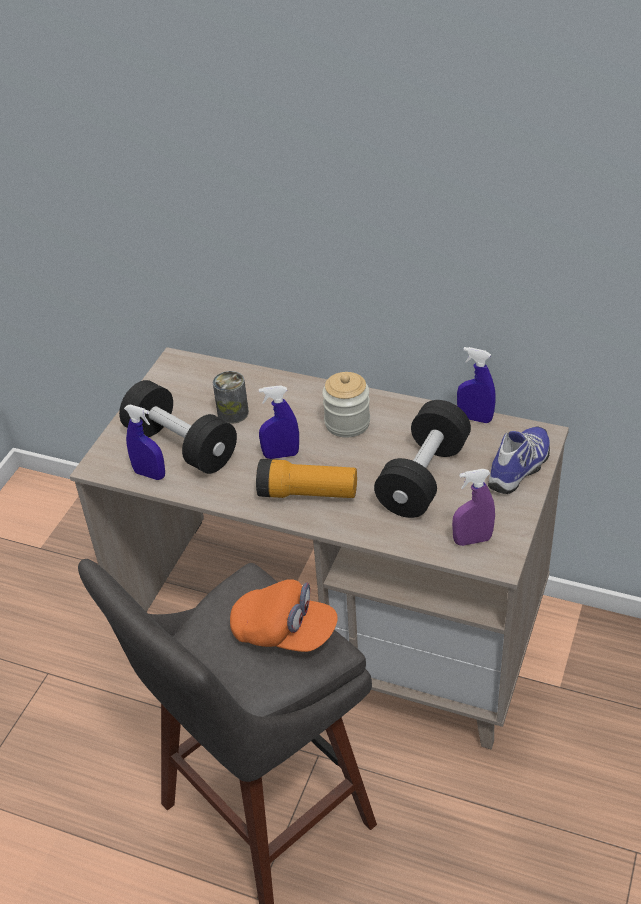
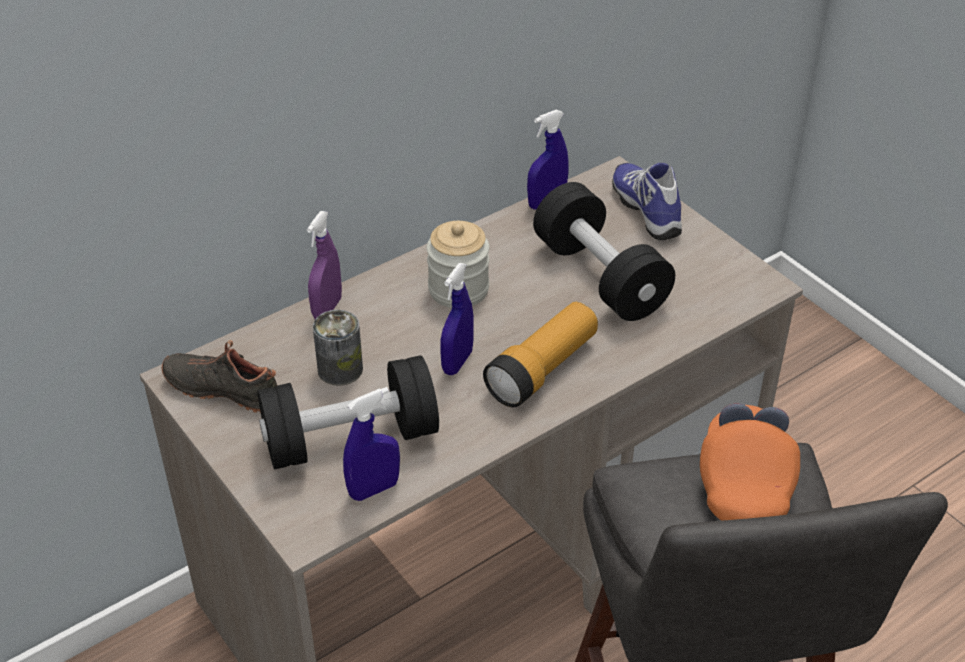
camera: 60 degrees left, 0 degrees up
(181, 380) = (225, 388): none -> black shoe
(284, 632) = (744, 482): orange cap -> orange cap turned 45 degrees counterclockwise
(472, 540) = (720, 287): purple spray bottle -> purple spray bottle (327, 309)

